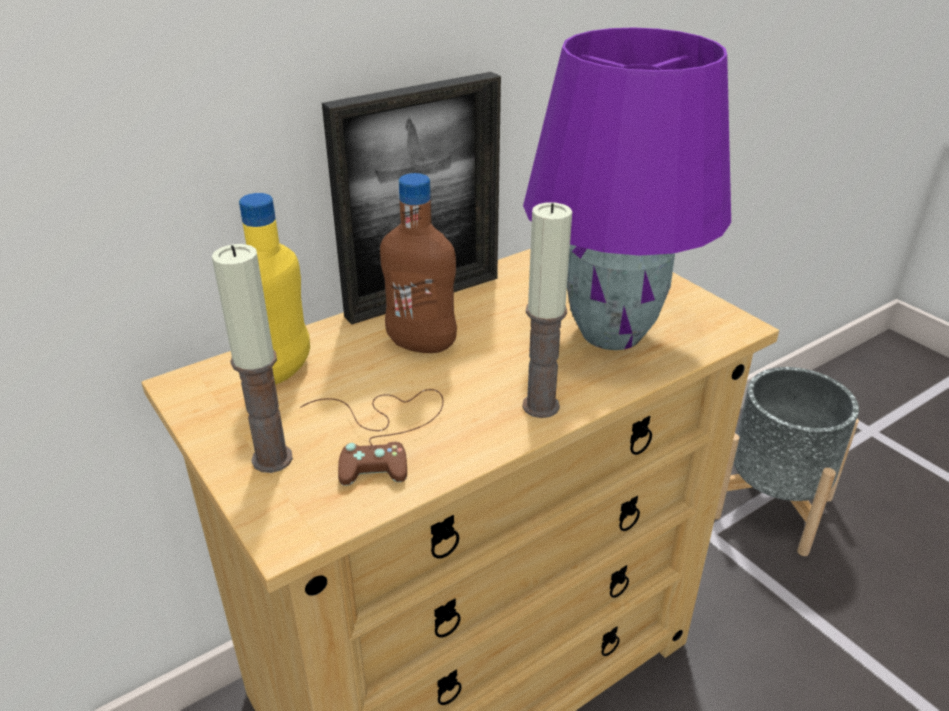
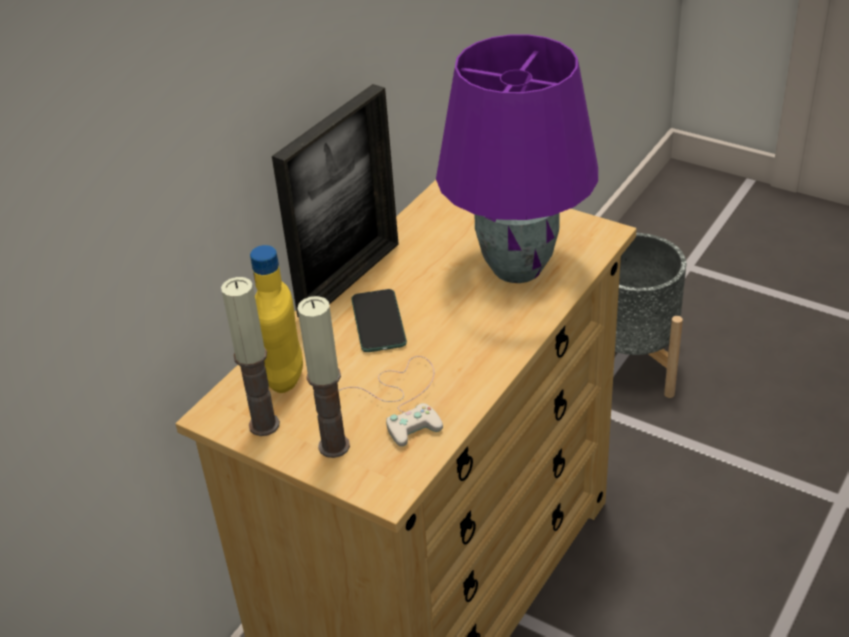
camera: 20 degrees left, 5 degrees up
(384, 433) = (401, 400): brown game controller -> white game controller
(421, 344) = (378, 322): brown bottle -> phone
(541, 406) = (500, 343): candle -> candle (264, 425)

